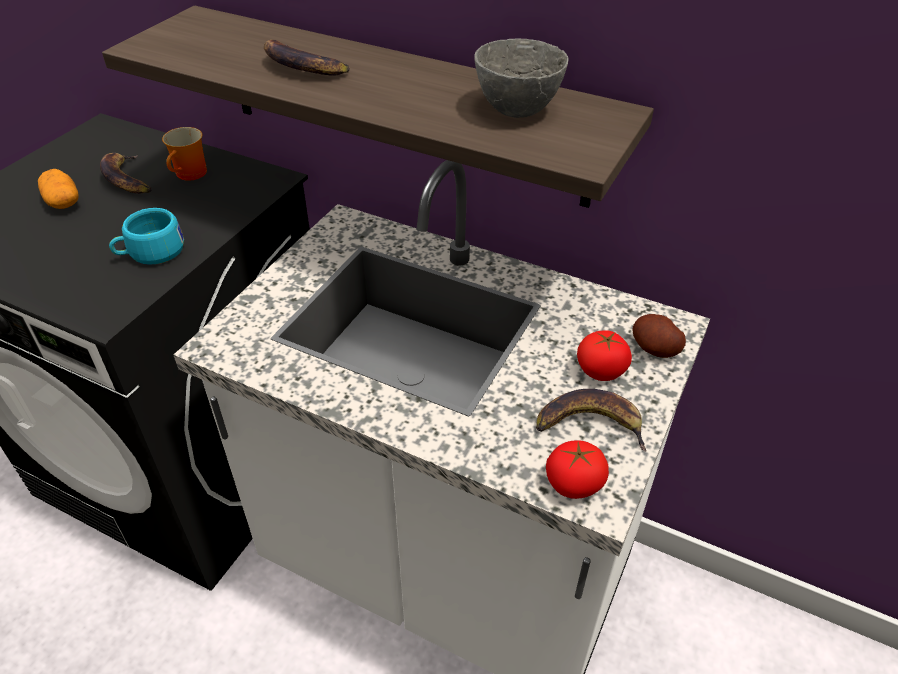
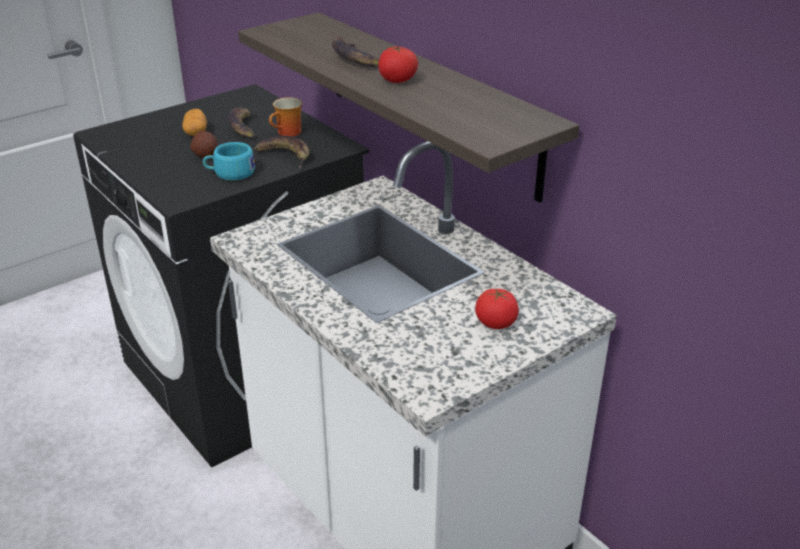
camera: 25 degrees right, 10 degrees down
(515, 110) = (473, 107): grey bowl -> none
(574, 484) = (418, 380): tomato -> tomato (398, 80)
(590, 424) = (460, 351): banana -> banana (285, 156)
(654, 348) = (551, 321): potato -> potato (205, 155)

